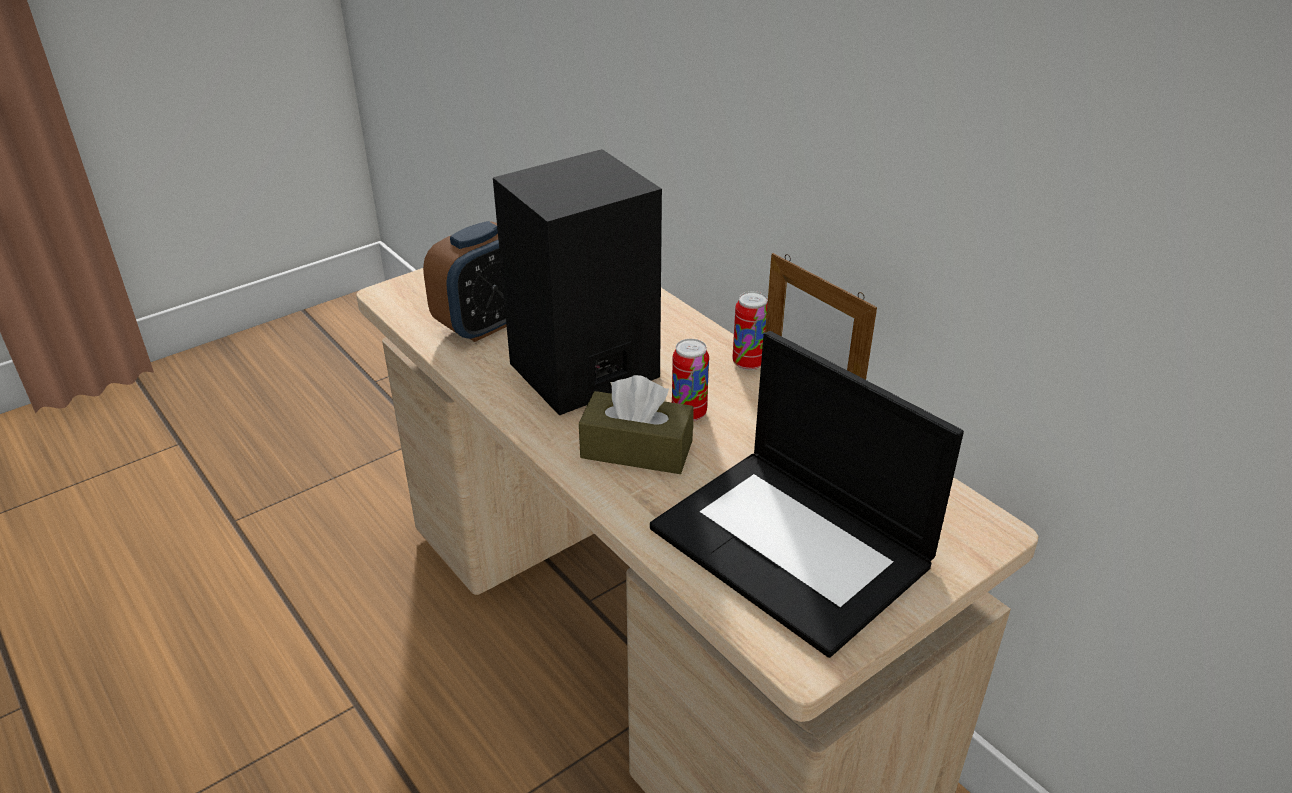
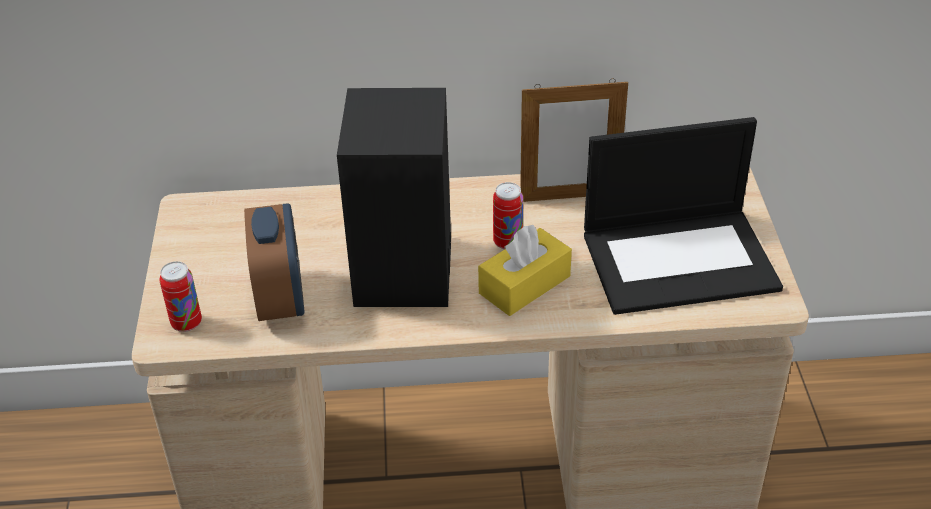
camera: 55 degrees left, 5 degrees up
(636, 449) = (524, 285): brown tissue box -> yellow tissue box
(748, 363) = (477, 188): can -> can (186, 323)

